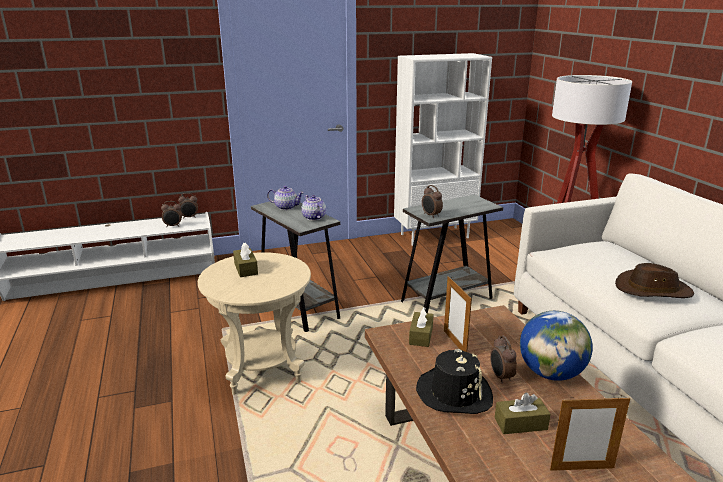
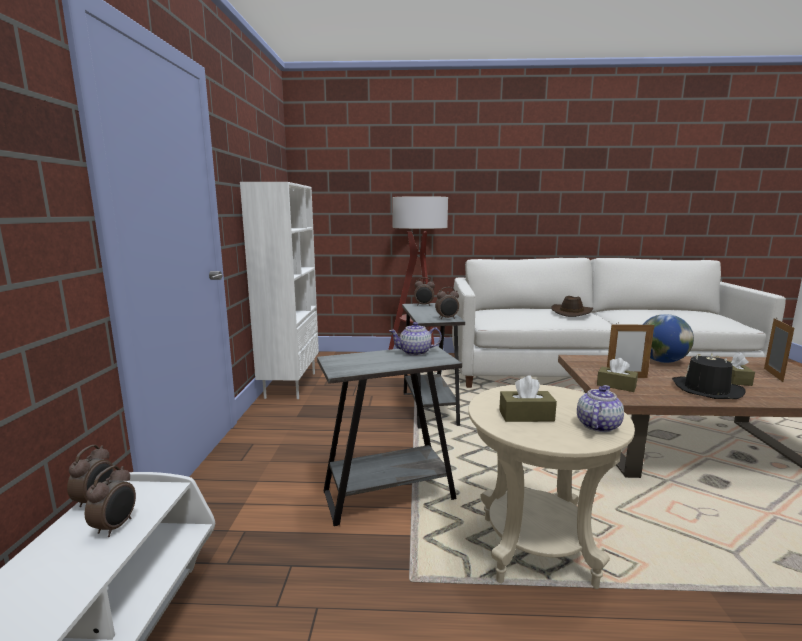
camera: 70 degrees left, 10 degrees down
(286, 207) = (361, 360): teapot -> teapot (597, 426)
(500, 377) = (674, 373): alarm clock -> alarm clock (424, 305)

